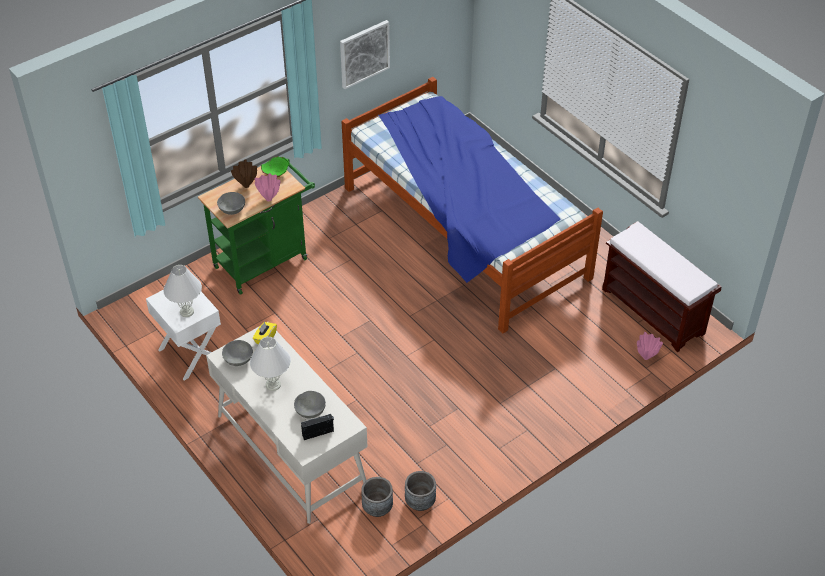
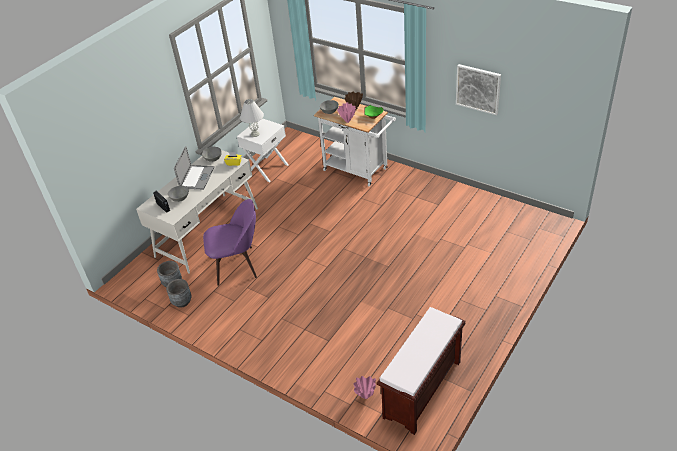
camera: 75 degrees right, 5 degrees down
(265, 260) = (359, 170): green cart -> white cart
(272, 385) = (197, 177): white table lamp -> laptop
(381, 428) = (237, 265): none -> purple chair
(463, 233) = (442, 251): bed -> none

